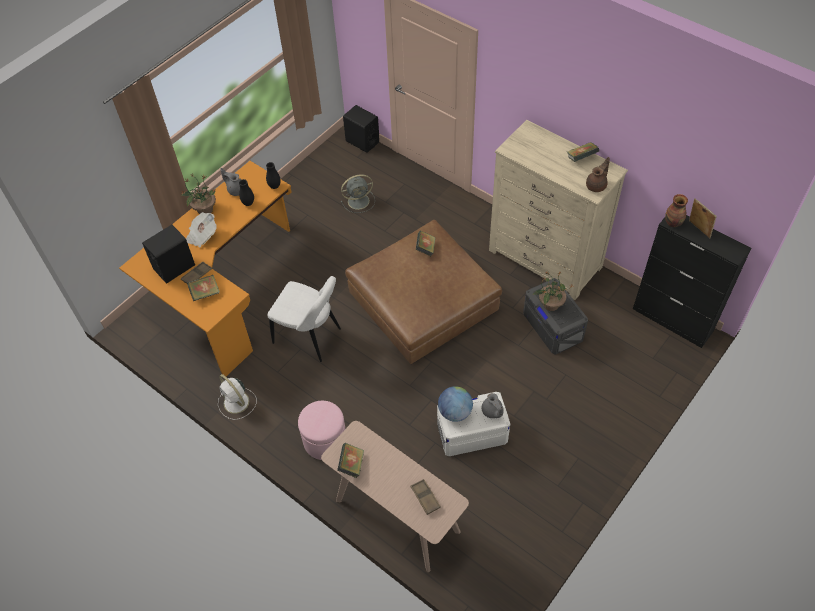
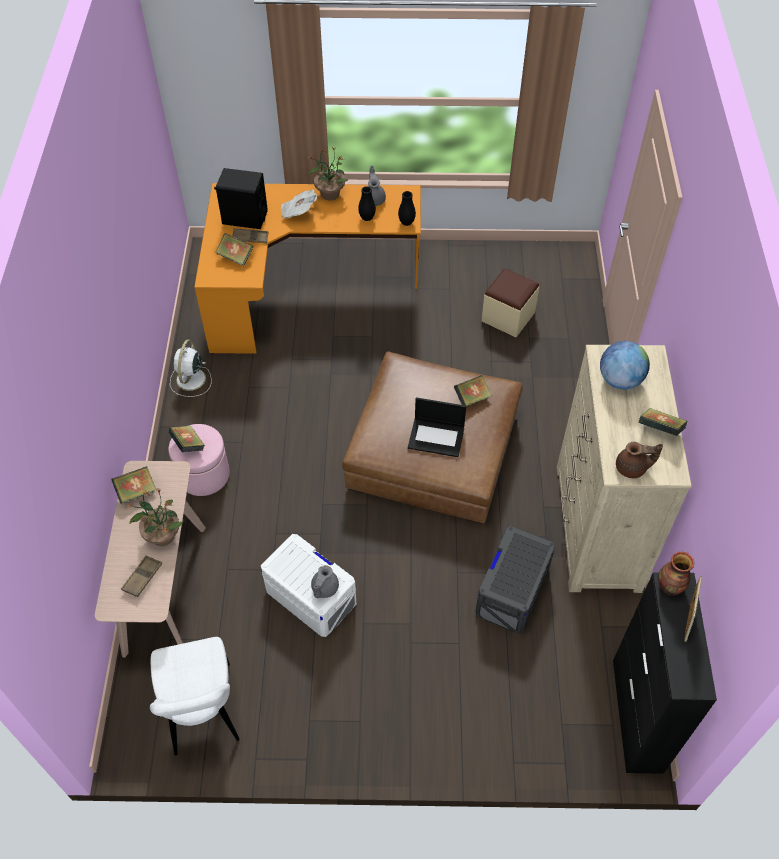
camera: 50 degrees right, 0 degrees up
(310, 337) = (308, 386): white chair -> white chair (202, 713)
(317, 424) = (188, 445): none -> book
(359, 201) = (508, 317): grey fan -> beige ottoman
(362, 141) = (586, 269): black speaker -> none
(439, 284) = (437, 437): none -> laptop
(455, 412) = (296, 554): globe -> globe (620, 380)
(550, 304) = (512, 560): potted plant -> potted plant (162, 535)

